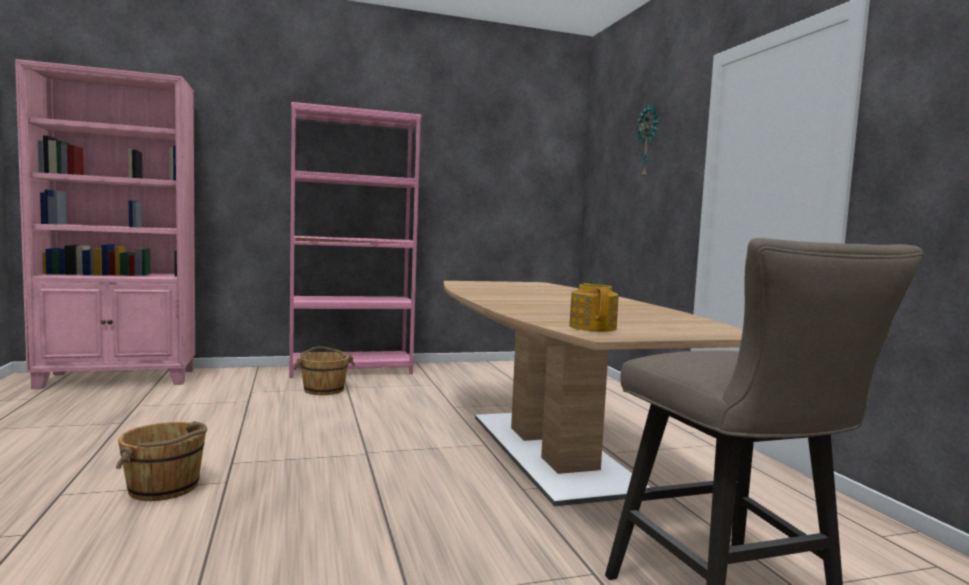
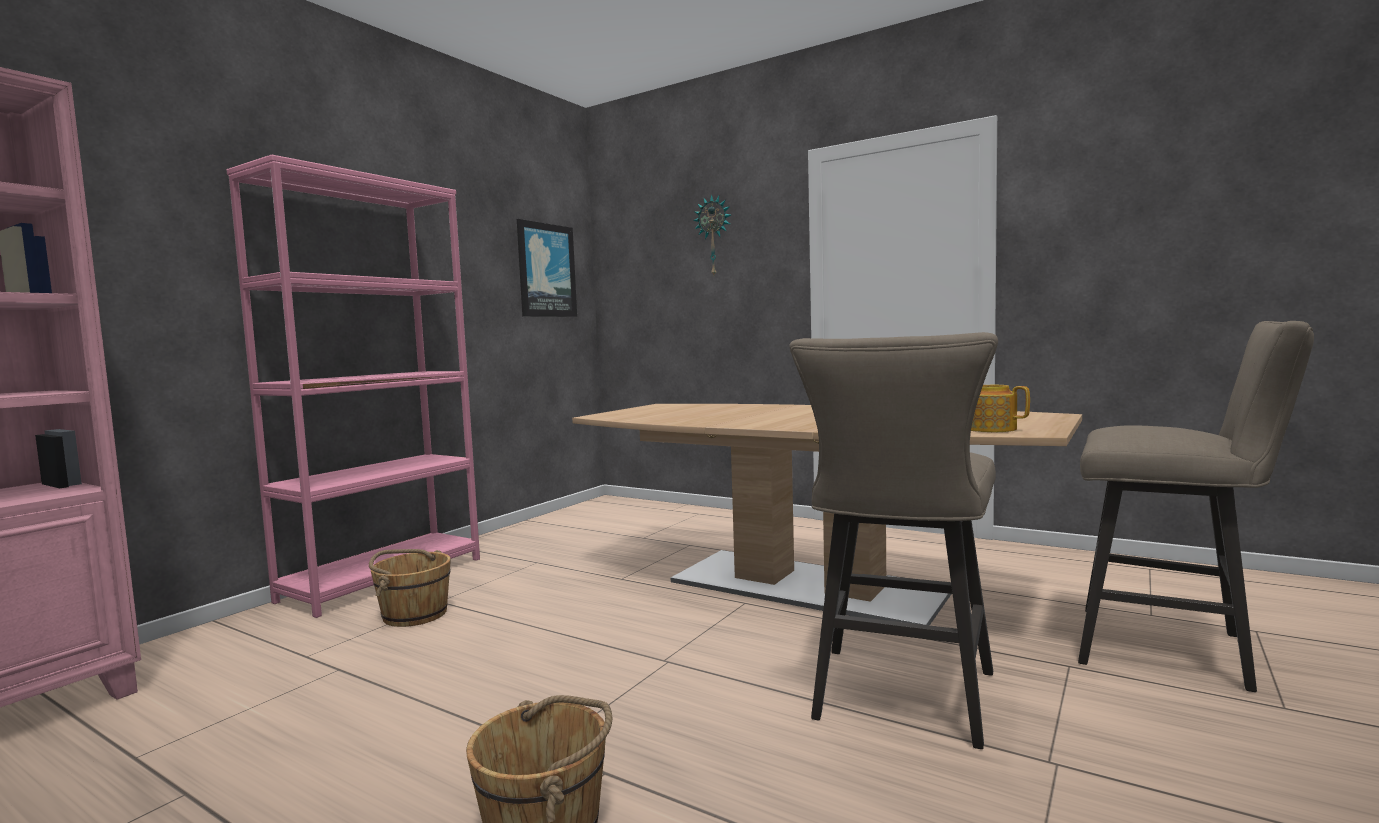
camera: 40 degrees left, 0 degrees up
(421, 528) = (900, 701): none -> beige stool
(531, 171) = (546, 270): none -> picture

